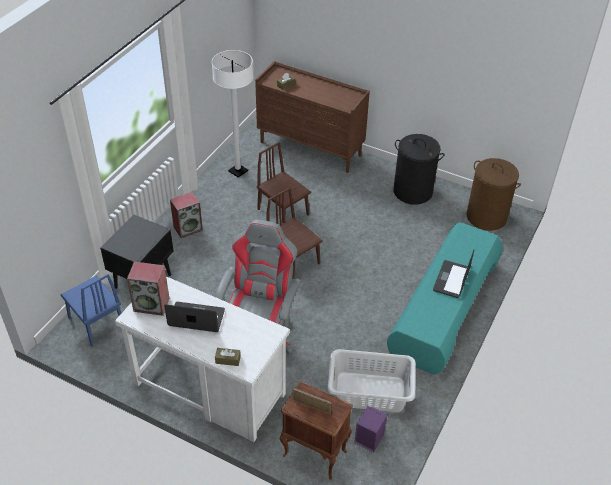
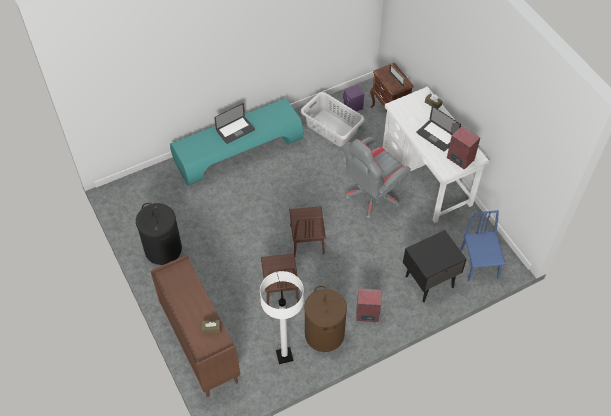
camera: 145 degrees left, 10 degrees up
(486, 217) = (135, 197): brown laundry basket -> brown laundry basket (324, 334)

